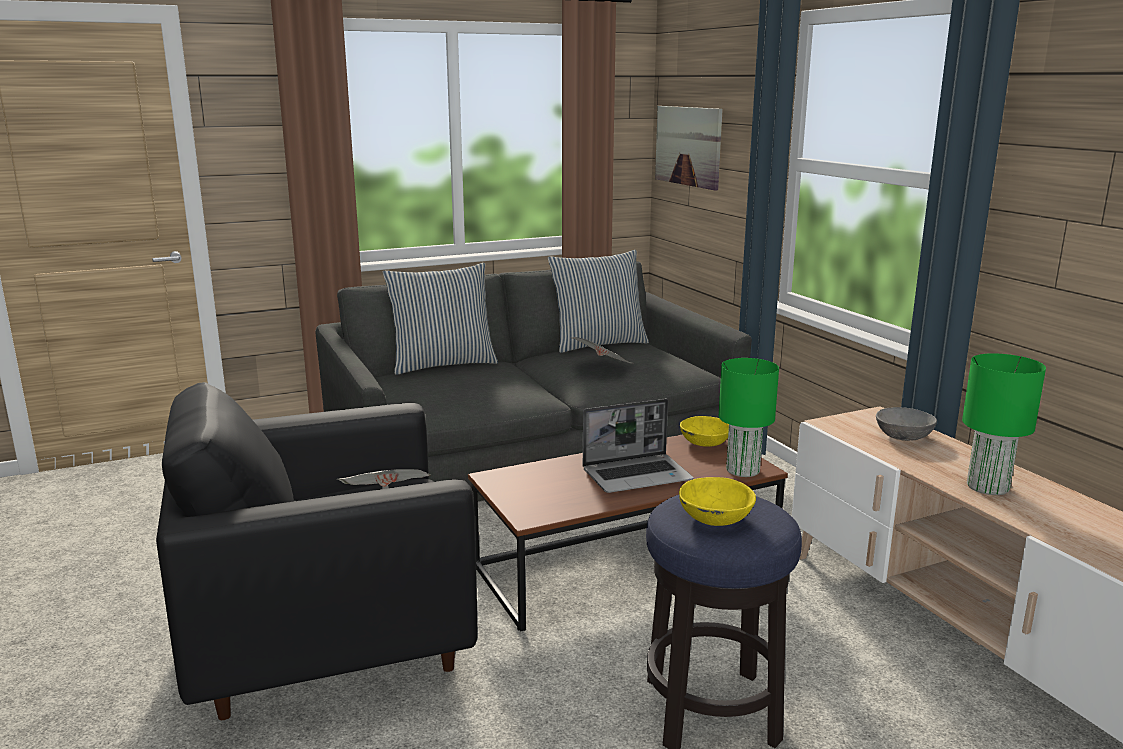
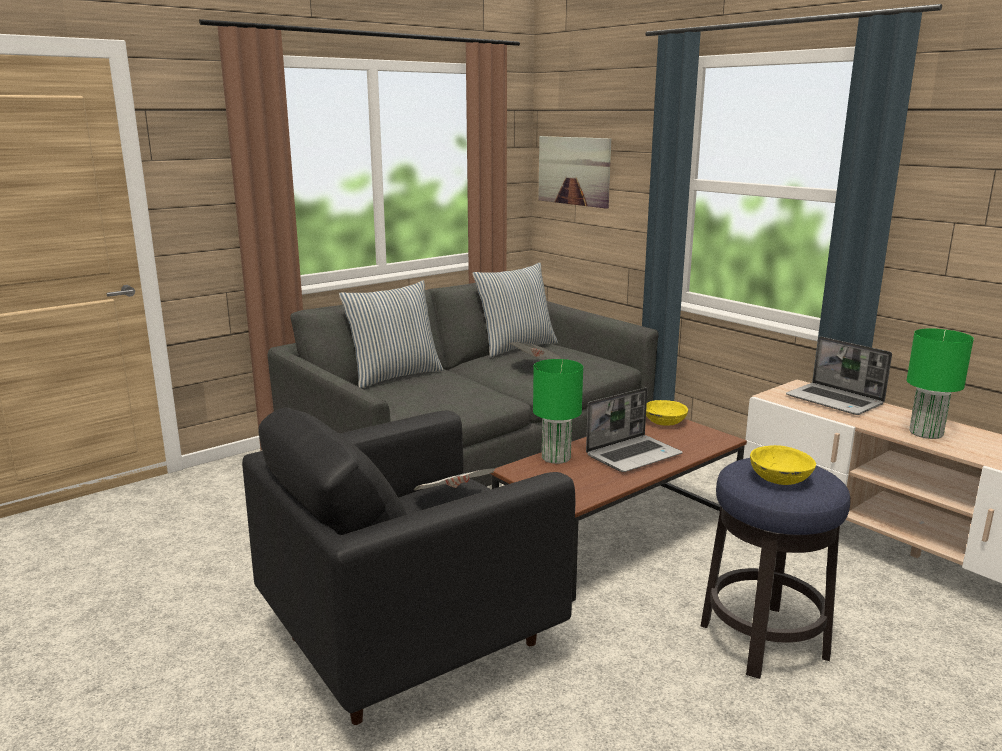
camera: 15 degrees left, 0 degrees up
(741, 470) = (711, 442): green table lamp -> green table lamp (555, 458)
(904, 436) = (835, 401): grey bowl -> laptop

